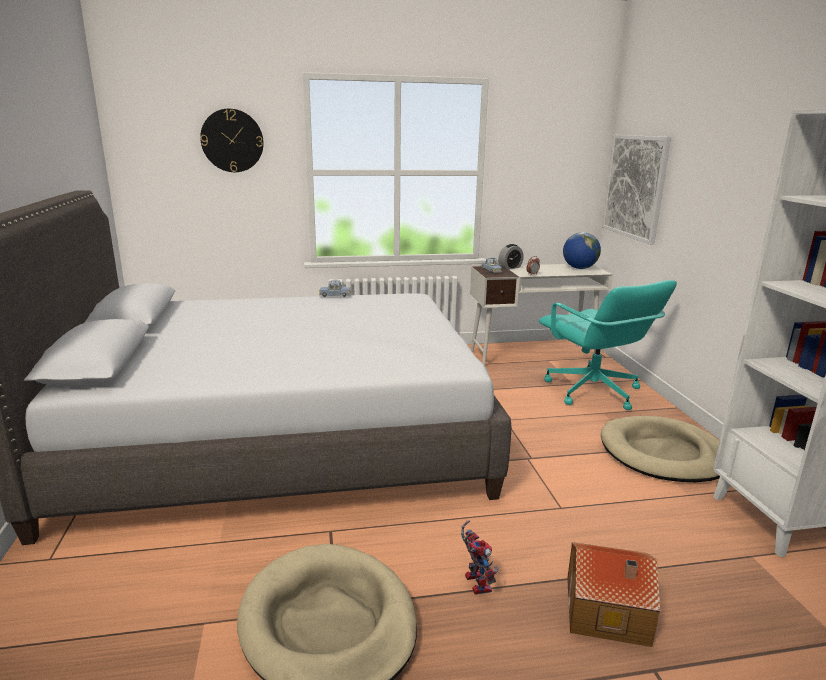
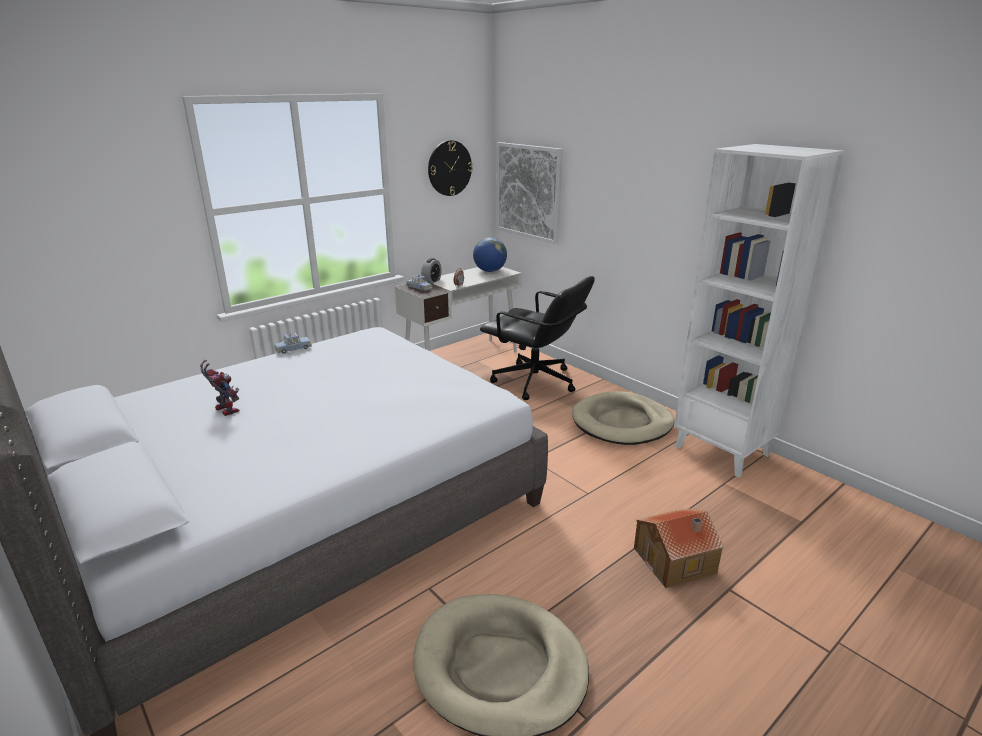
camera: 30 degrees left, 5 degrees up
(232, 140) = (105, 186): wall clock -> wall clock (449, 168)
(474, 581) = (576, 580): toy robot -> toy robot (224, 410)
(593, 392) = (535, 382): turquoise office chair -> black office chair

